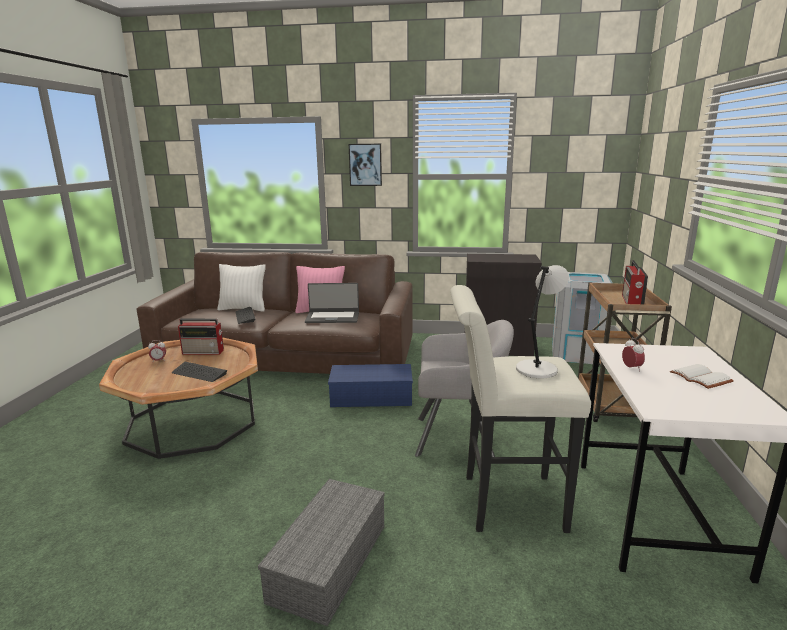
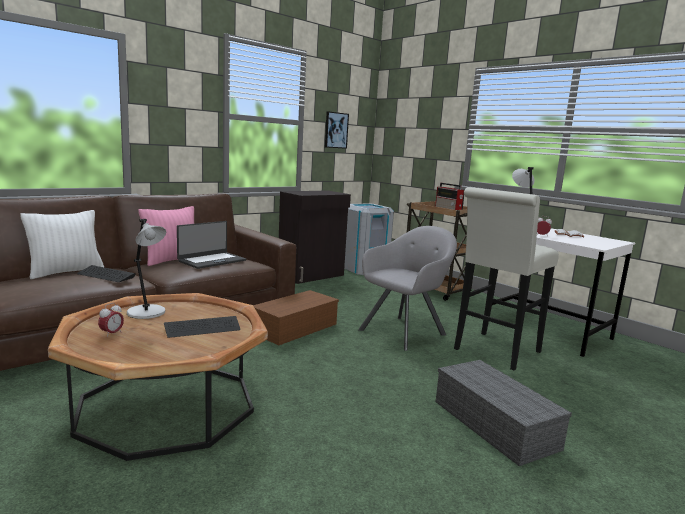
camera: 50 degrees left, 5 degrees down
(204, 352) = (147, 313): radio -> grey table lamp
(365, 164) = (177, 98): picture -> picture (336, 130)
(372, 396) = (295, 327): blue storage box -> brown storage box

